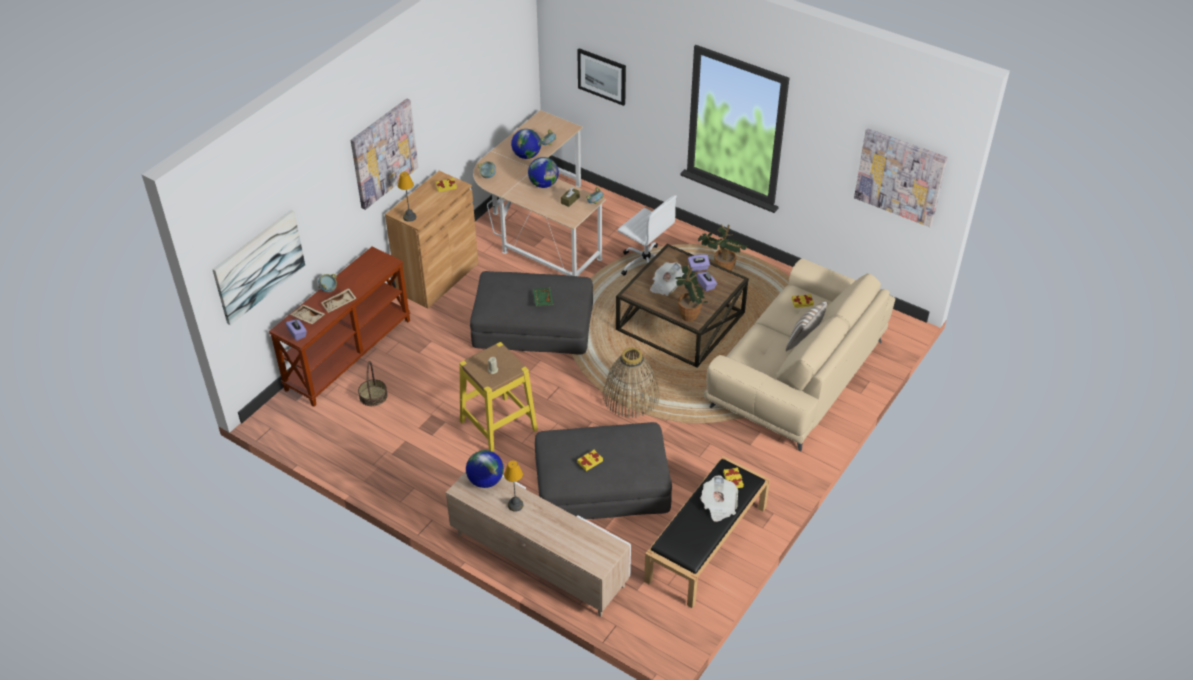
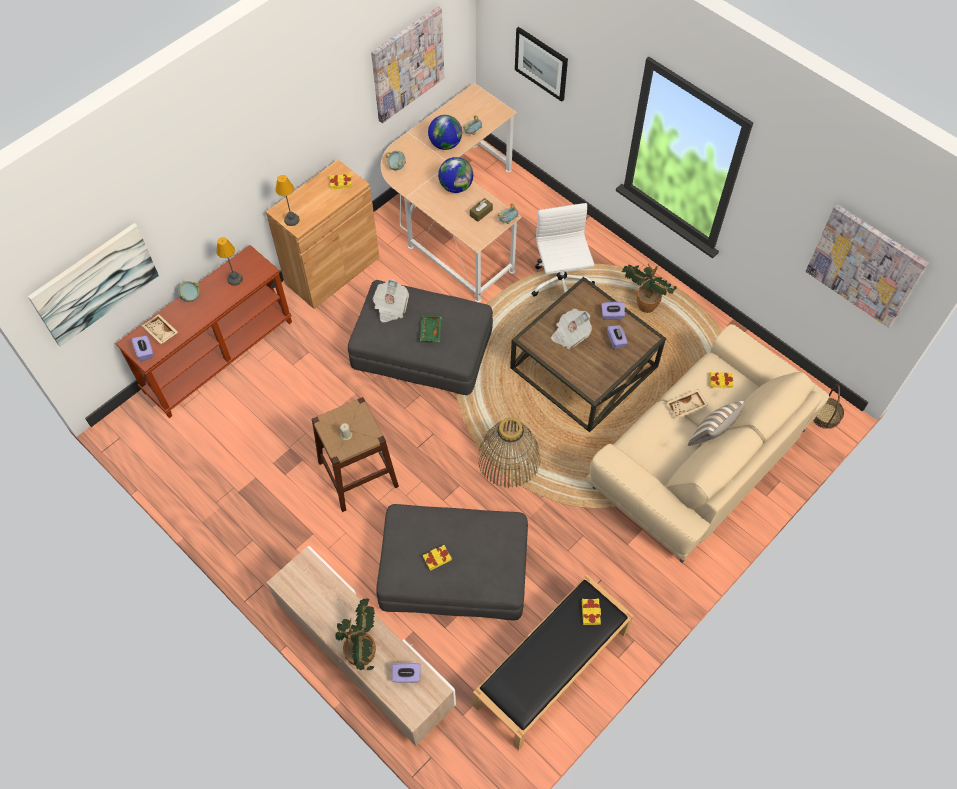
camera: 10 degrees right, 15 degrees up
(339, 304) = (198, 319): beige tray -> beige tray (686, 407)
(373, 396) = (233, 414): basket -> basket (825, 415)
(383, 153) = (262, 149): picture -> picture (407, 64)
(485, 481) = (312, 574): globe -> none
(498, 425) = (358, 474): yellow stool -> brown stool
(516, 505) = (339, 613): table lamp -> table lamp (235, 279)
(587, 541) = (407, 676): none -> purple tissue box
(645, 263) = (561, 284): white office chair -> white office chair turned 150 degrees counterclockwise
(689, 313) = (589, 376): potted plant -> potted plant (364, 650)
(719, 506) = (567, 645): newspaper -> newspaper (390, 307)

